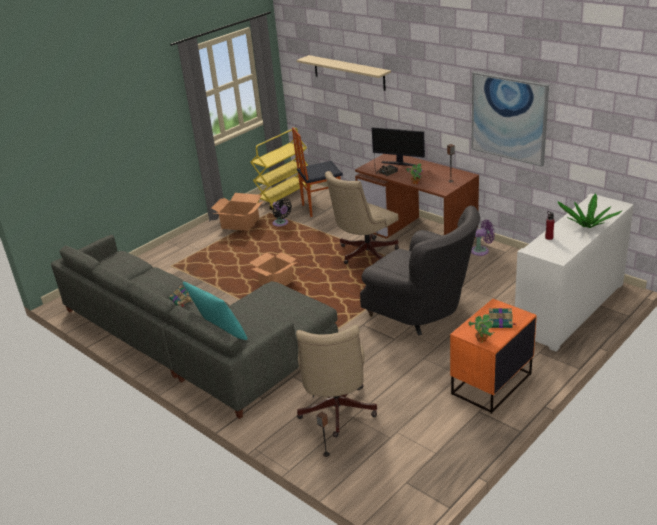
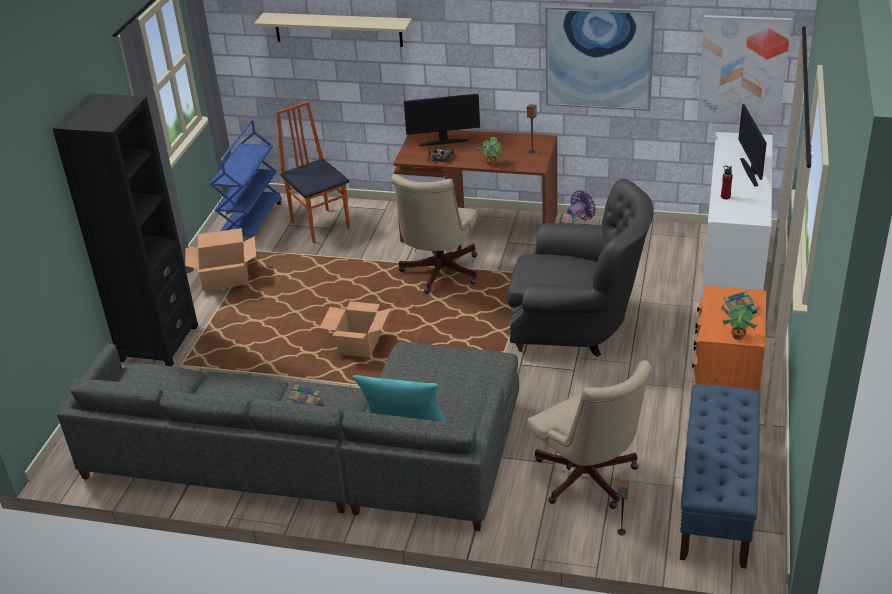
camera: 30 degrees left, 5 degrees up
(171, 250) = (158, 343): none -> black bookcase
(281, 223) = (286, 262): black fan -> none
(283, 196) = (251, 222): yellow cart -> blue cart
(321, 207) = (321, 225): chair -> chair turned 105 degrees clockwise
(411, 459) = (716, 501): none -> blue bench
(587, 225) = (750, 172): potted plant -> monitor
(613, 145) = (742, 70): none -> picture

